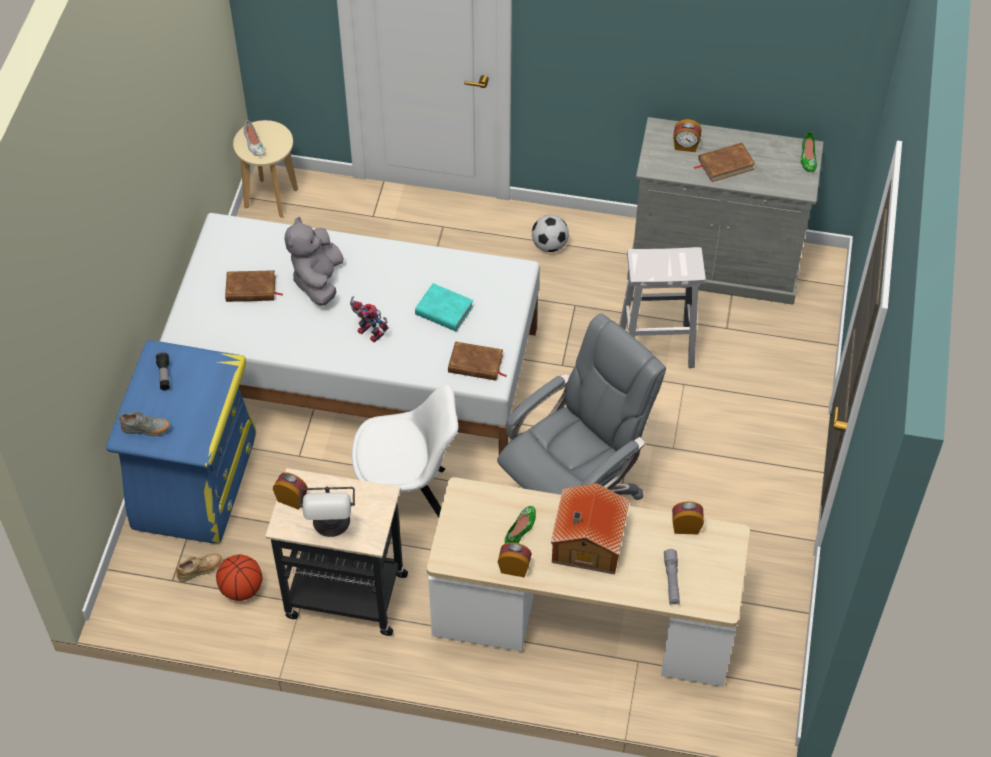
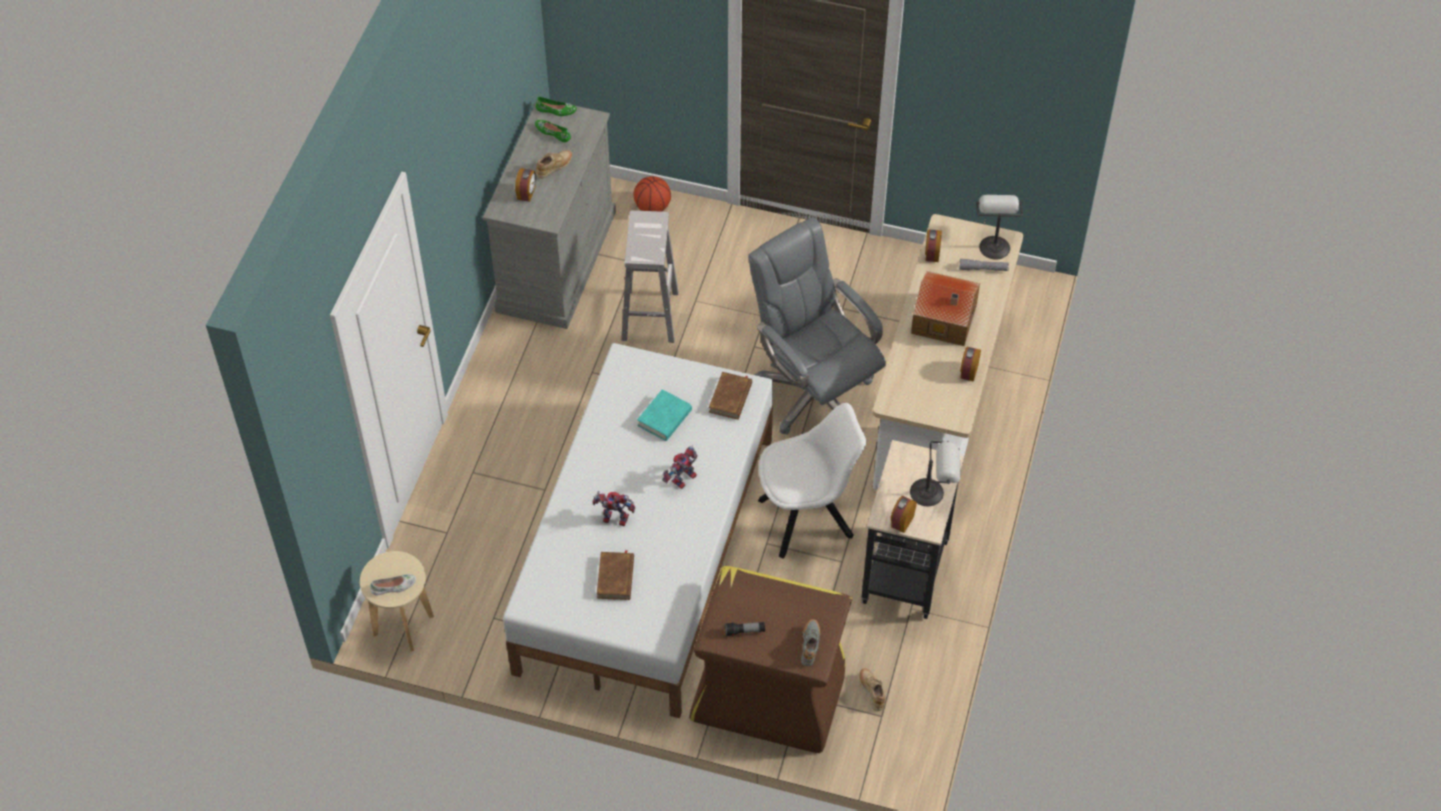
camera: 85 degrees left, 0 degrees up
(196, 480) = (767, 696): blue nightstand -> brown nightstand
(242, 589) = (894, 656): basketball -> basketball (652, 207)
(318, 281) = (612, 519): grey plush toy -> toy robot
(408, 502) = (806, 519): white chair -> white chair turned 75 degrees clockwise
(521, 529) = (929, 364): green shoe -> green shoe (553, 132)
(549, 245) = (513, 385): football -> none
(715, 590) = (993, 242): none -> table lamp
(725, 164) = (554, 168): brown book -> beige shoe

